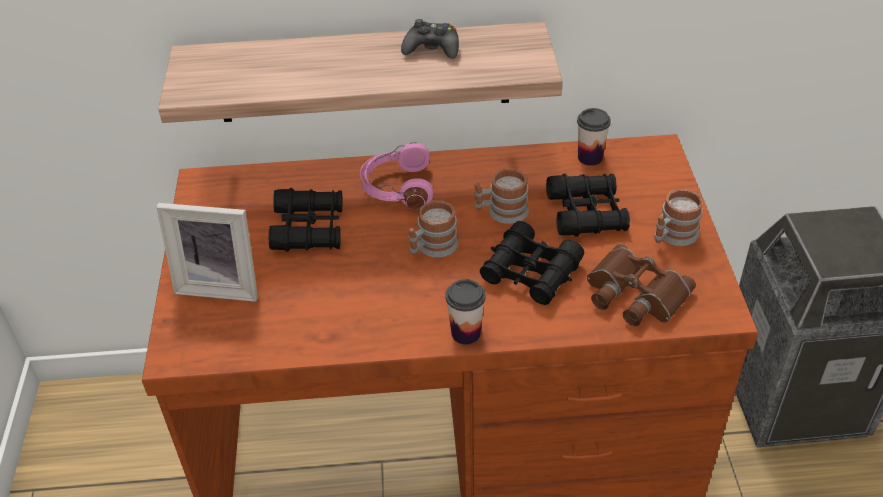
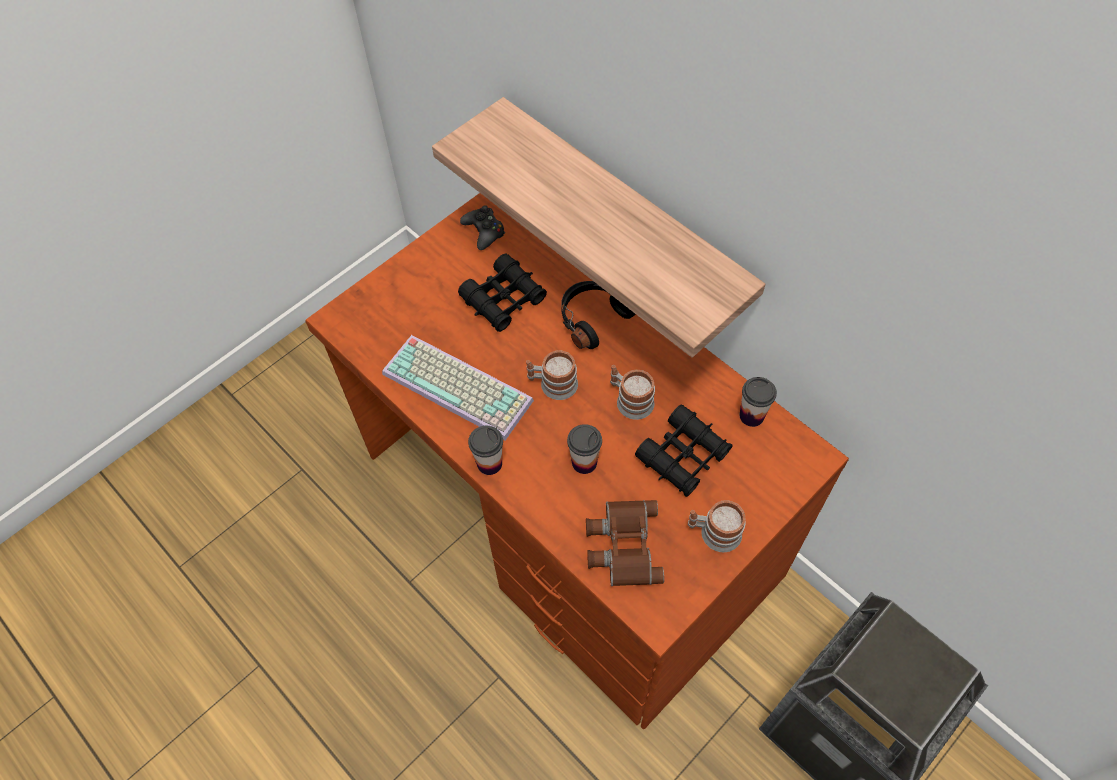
camera: 50 degrees right, 15 degrees up
(221, 284) = (411, 294): picture frame -> none
(362, 307) = (460, 386): none -> keyboard
(397, 188) = (592, 318): pink headphones -> black headphones
(432, 48) = (650, 239): black game controller -> black game controller (484, 231)
(531, 272) = (584, 462): black binoculars -> cup

